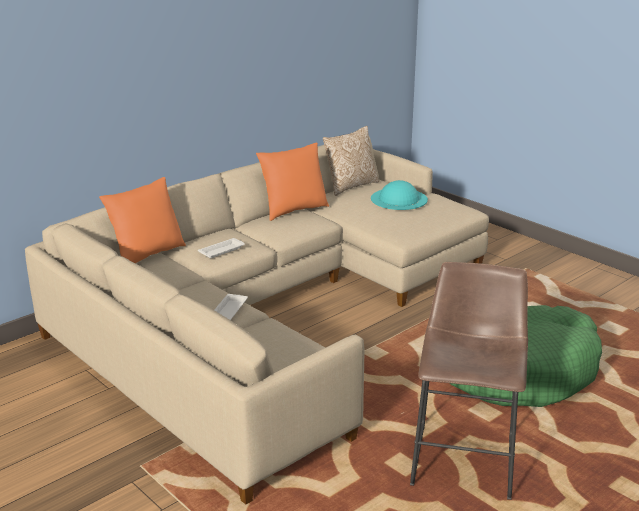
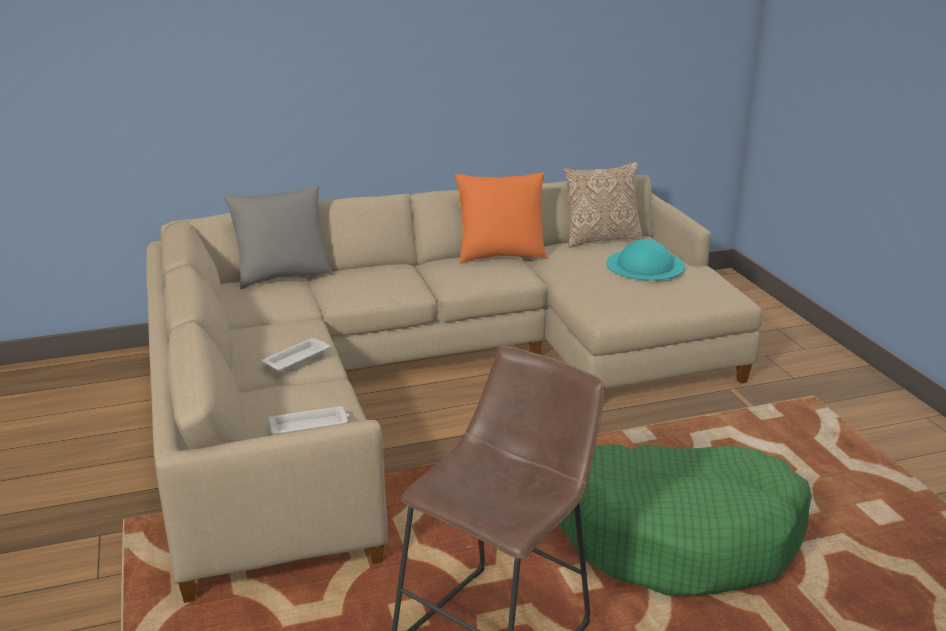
camera: 25 degrees right, 0 degrees up
(147, 255) = (283, 277): orange pillow -> grey pillow
(222, 250) = (366, 287): white tray -> white tray (310, 425)

